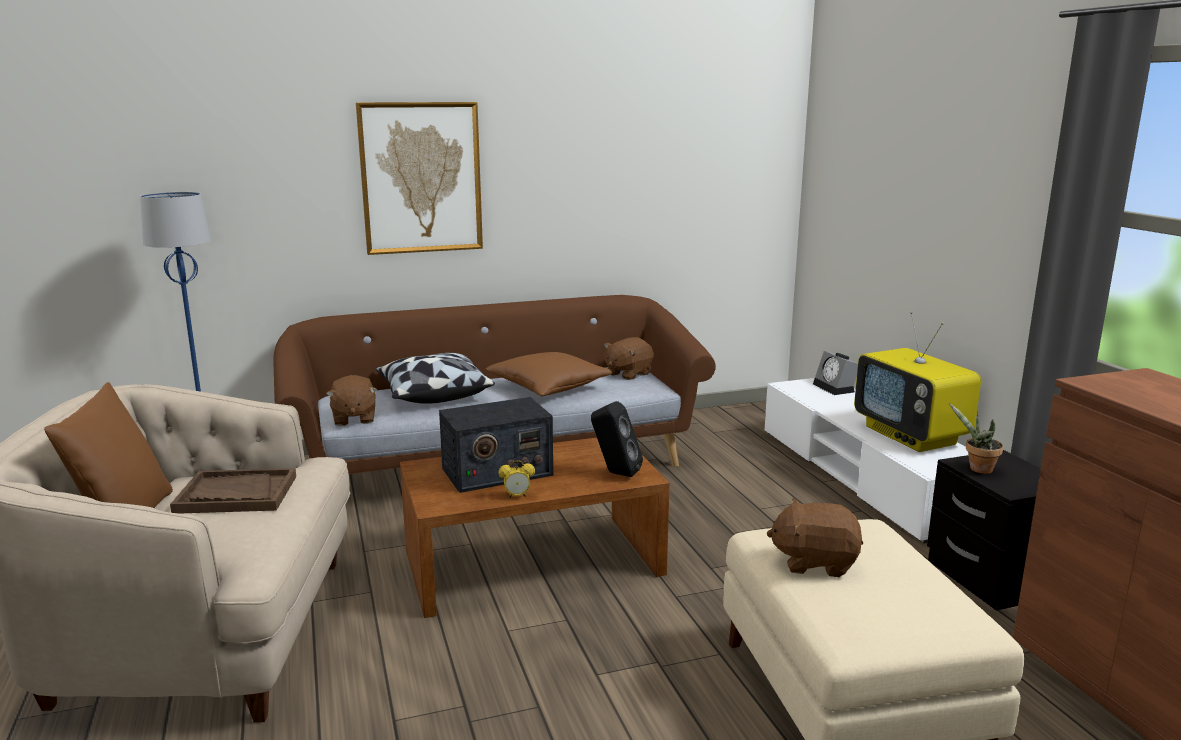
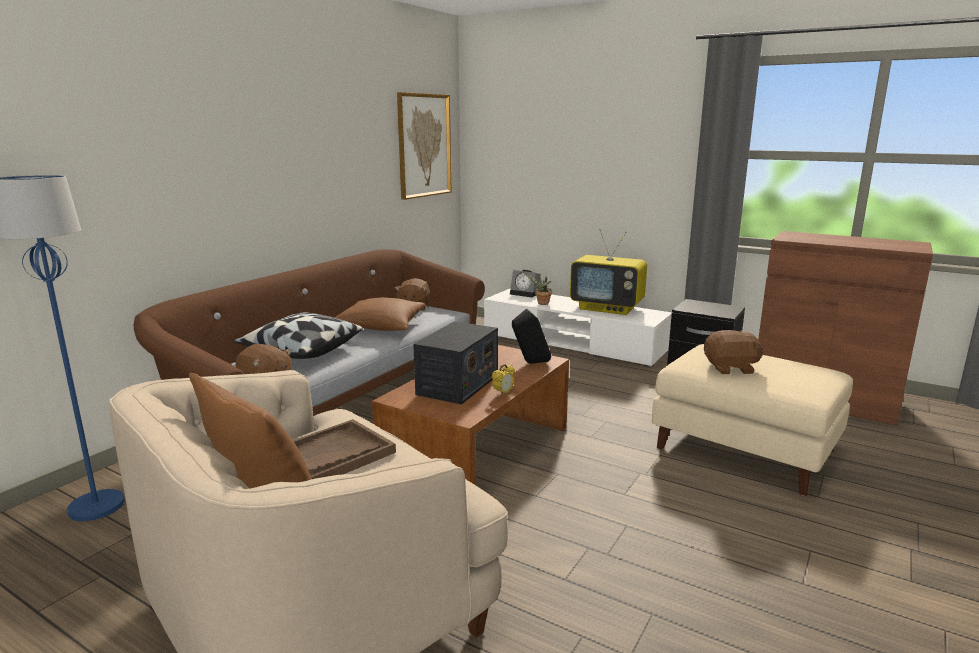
camera: 40 degrees left, 0 degrees up
(421, 178) = (231, 158): picture -> picture (424, 145)
(814, 562) = (730, 368): brown plush toy -> brown plush toy turned 150 degrees counterclockwise
(977, 469) = (695, 309): potted plant -> potted plant (541, 304)

